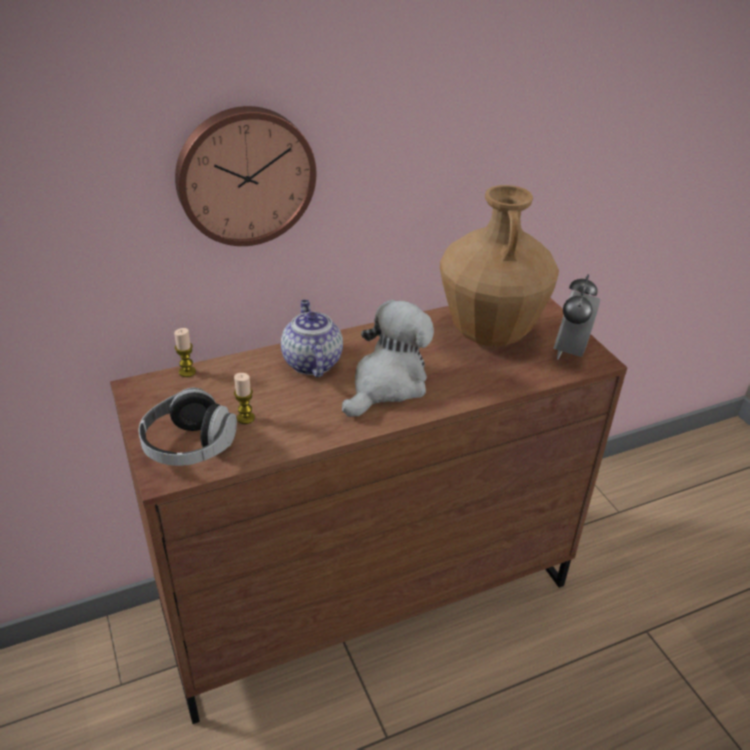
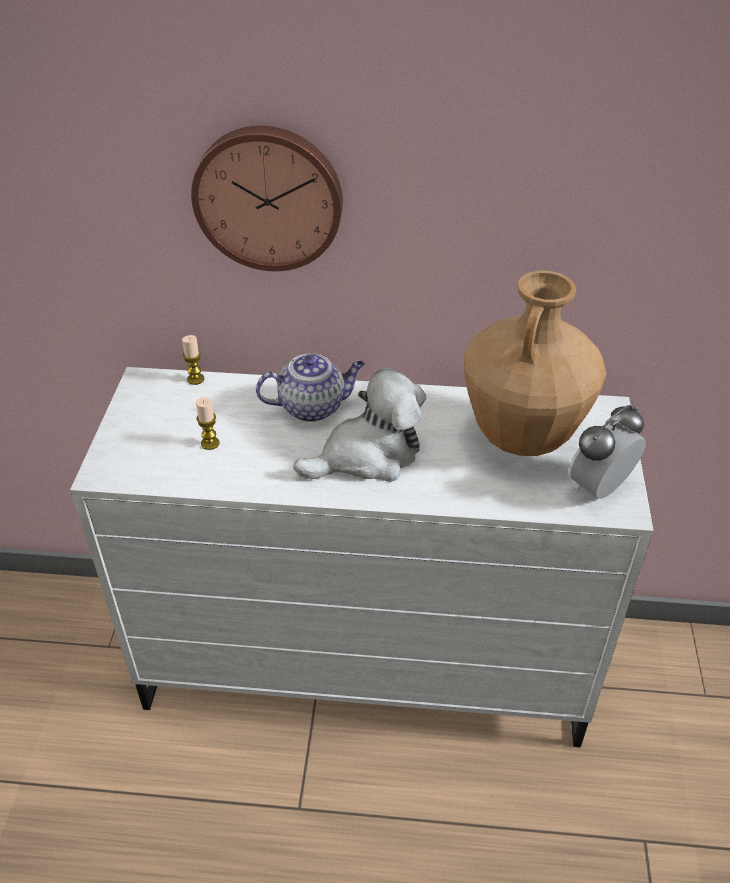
camera: 30 degrees right, 5 degrees up
(189, 446) = (142, 453): headphones -> none
(311, 362) = (313, 407): teapot -> teapot turned 60 degrees clockwise
(367, 595) = (366, 663): brown dresser -> white dresser

